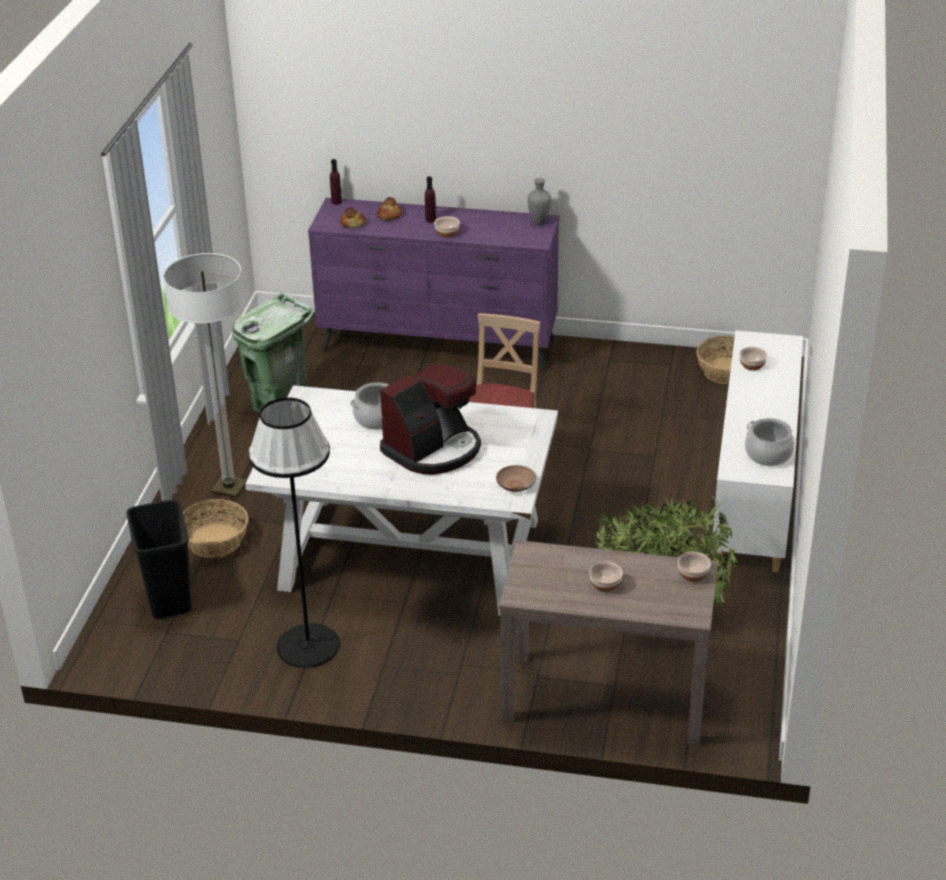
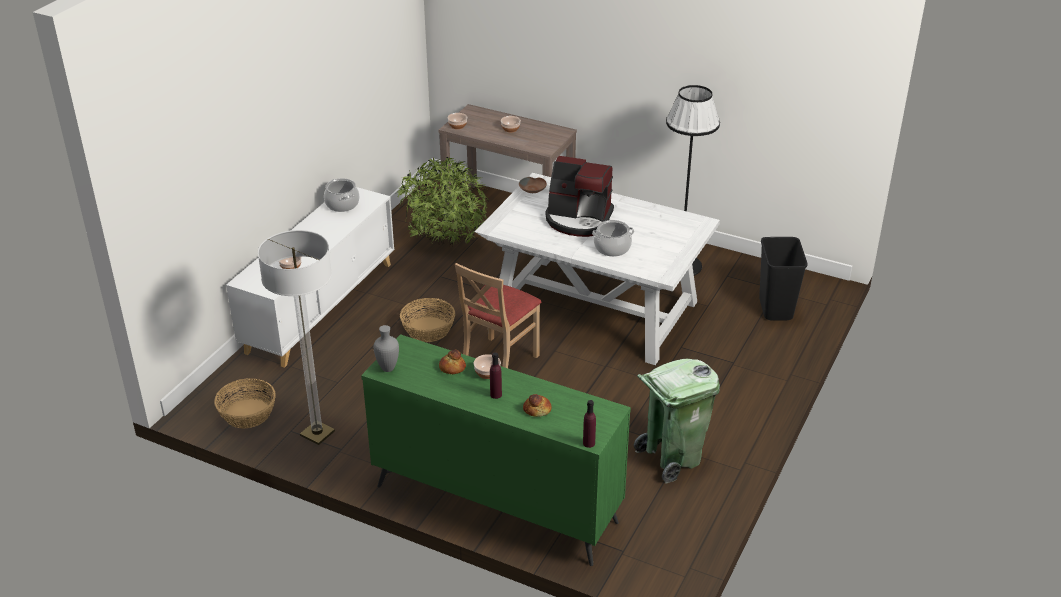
camera: 165 degrees left, 0 degrees up
(214, 540) = (741, 344): basket -> basket (428, 330)
(229, 488) = (727, 386): floor lamp -> floor lamp (317, 434)
(353, 223) = (579, 406): bread -> bread (452, 368)
(433, 449) = (578, 219): coffee machine -> coffee machine turned 135 degrees counterclockwise
(439, 345) = (495, 503): purple dresser -> green dresser

